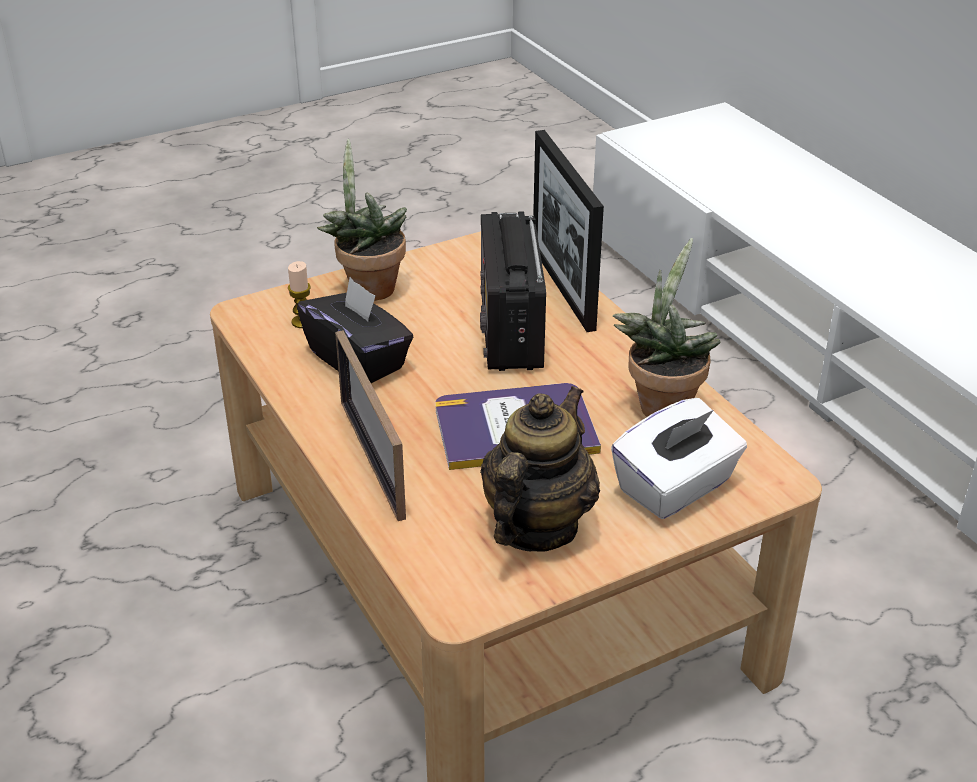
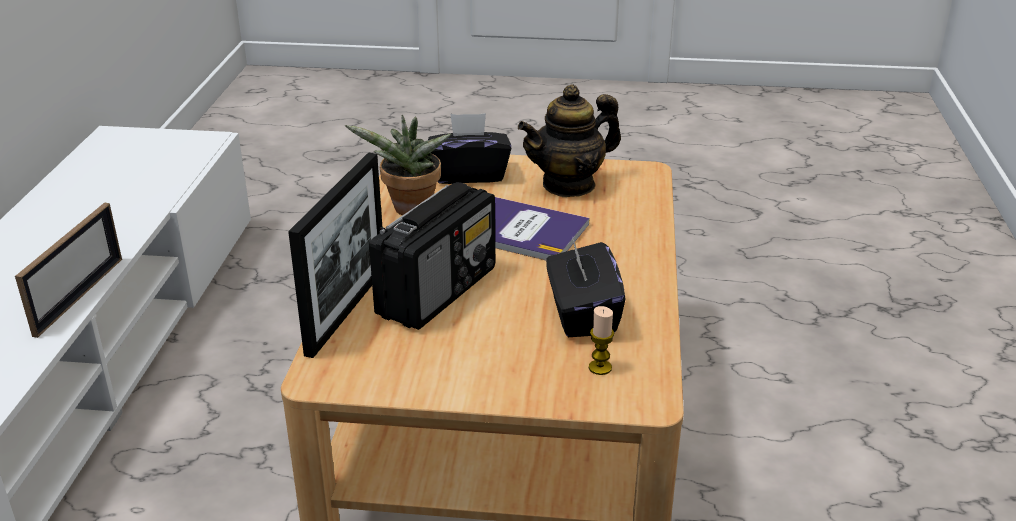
camera: 145 degrees left, 5 degrees down
(368, 287) = (507, 380): potted plant -> none
(372, 458) = (632, 247): picture frame -> picture frame (79, 296)
(676, 487) = (469, 174): white tissue box -> black tissue box

